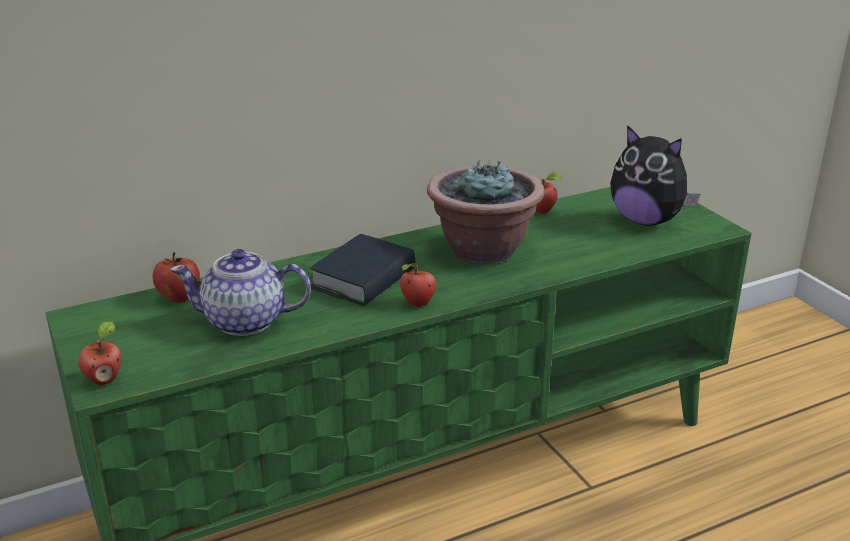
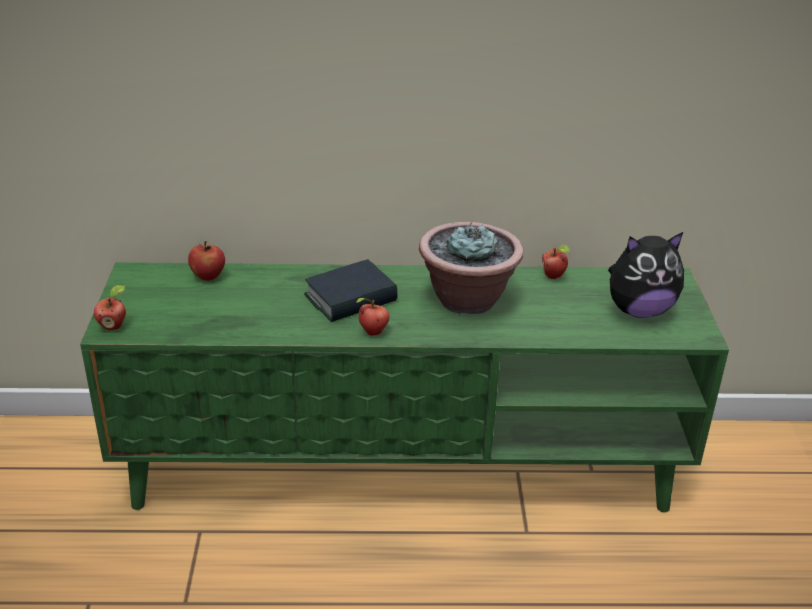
camera: 25 degrees right, 5 degrees up
(246, 322) = (238, 309): teapot -> none
(646, 220) = (639, 310): plush toy -> plush toy turned 75 degrees counterclockwise

